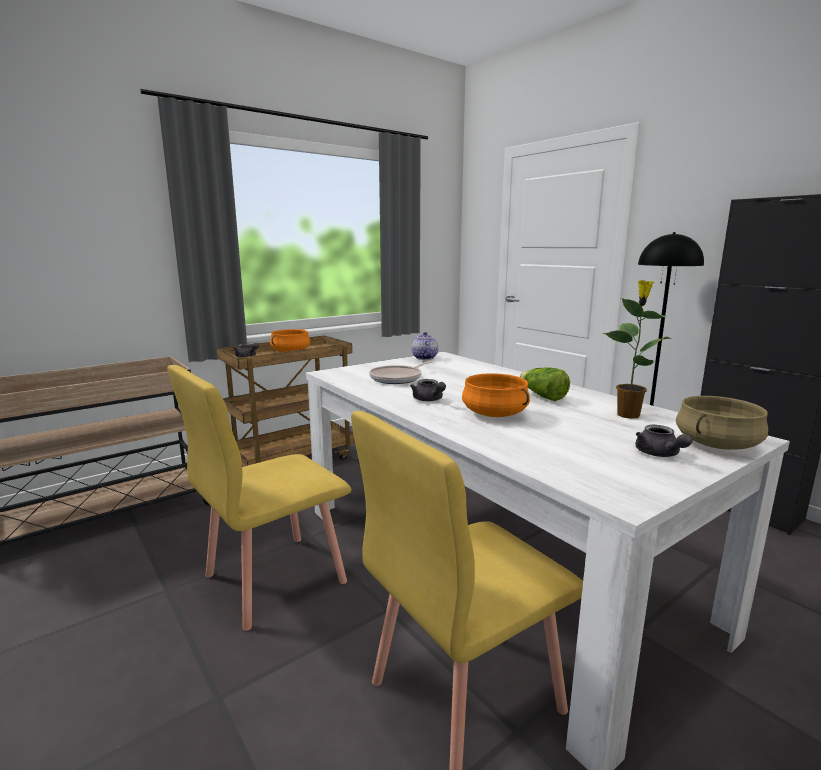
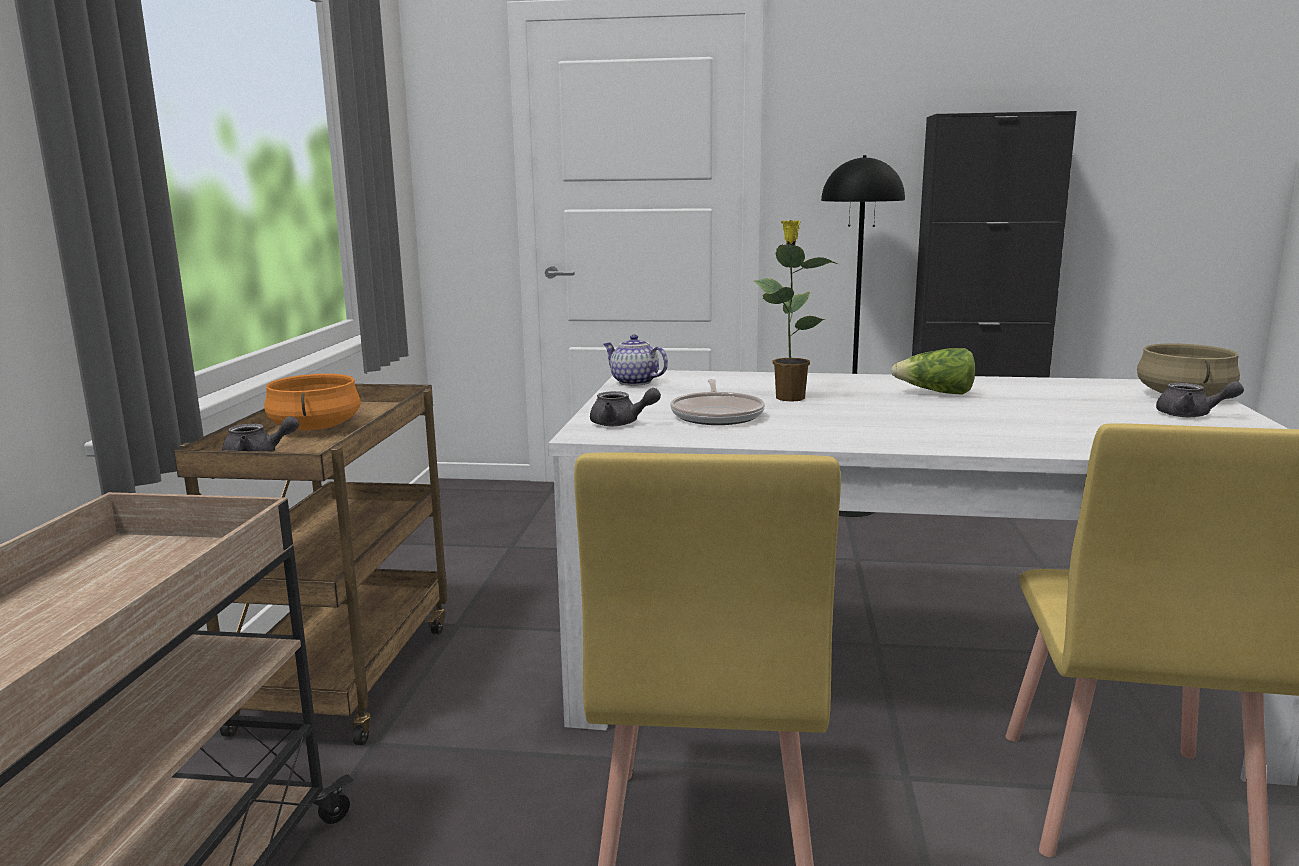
camera: 45 degrees left, 0 degrees up
(429, 400) = (859, 428): grey teapot -> grey teapot (621, 423)
(495, 414) = (970, 421): orange cooking pot -> none
(628, 414) = (1054, 390): potted plant -> potted plant (789, 397)

